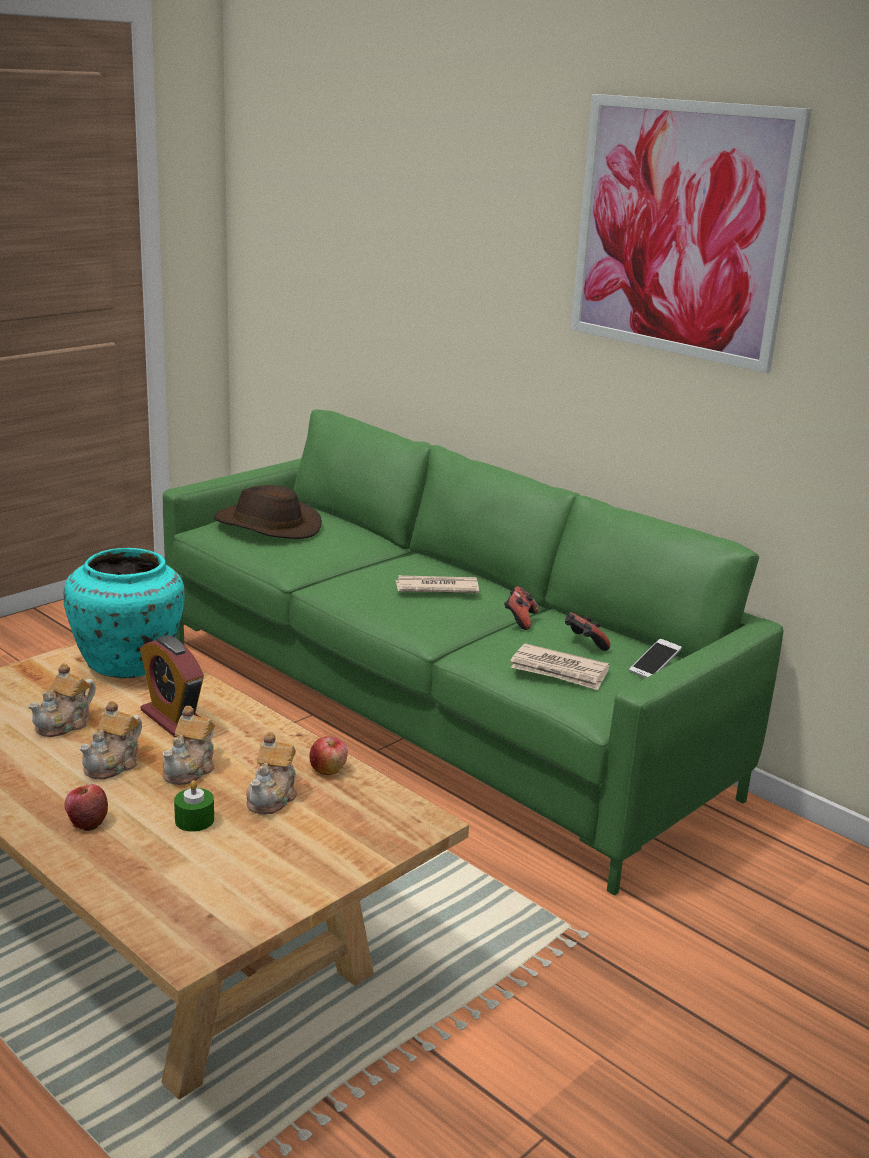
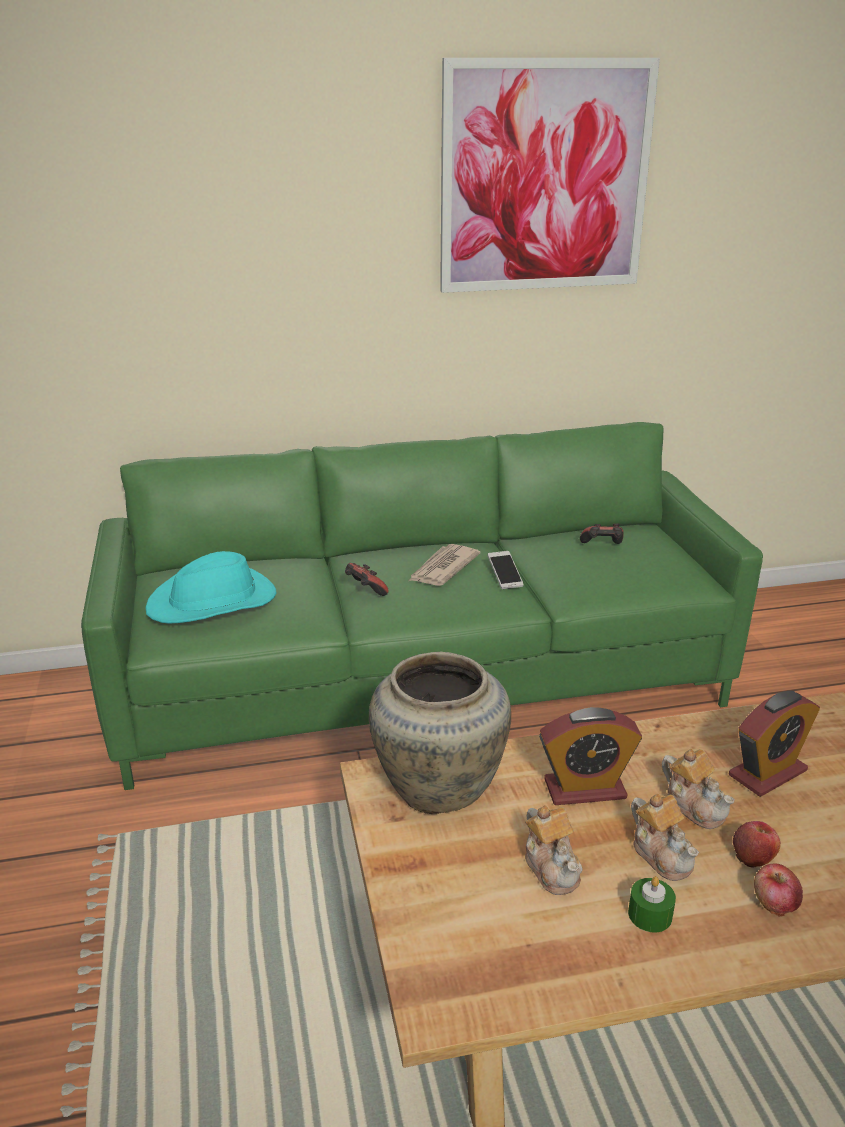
camera: 55 degrees left, 5 degrees up
(129, 664) = (439, 785): turquoise vase -> beige vase
(194, 820) = (794, 831): green candle -> green candle (650, 915)
(267, 526) = (213, 602): brown hat -> turquoise hat
(273, 797) = (767, 773): teapot -> alarm clock
(328, 769) = (730, 729): apple -> apple (753, 857)
(519, 620) = (537, 556): game controller -> game controller (365, 591)
(559, 671) = (640, 571): newspaper -> none
(654, 667) = (655, 536): phone -> phone (504, 576)

